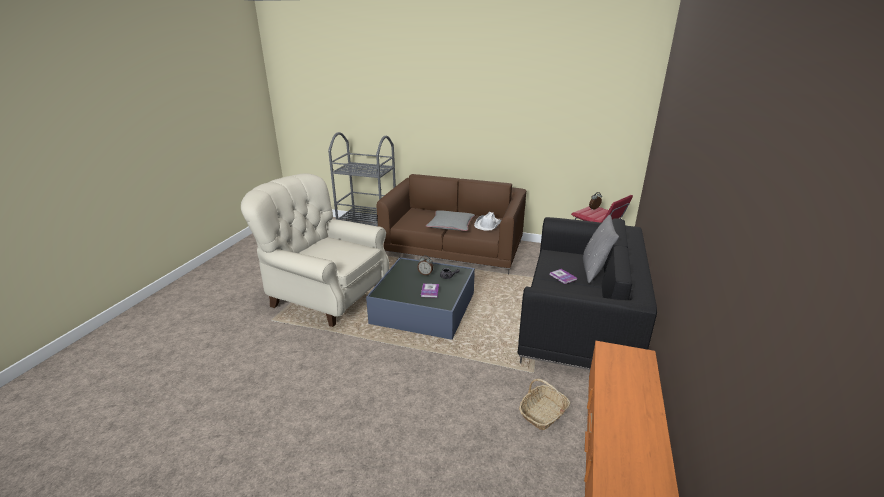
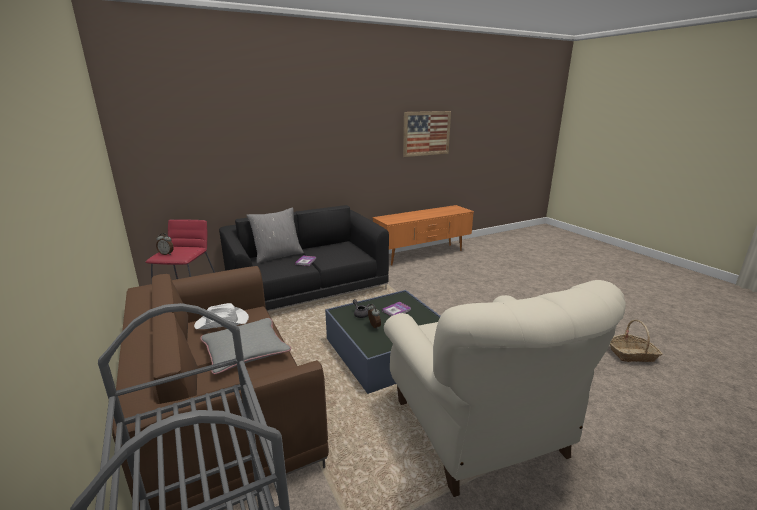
camera: 135 degrees left, 5 degrees down
(543, 413) = (411, 273): basket -> basket (632, 355)
(739, 284) = (426, 133): none -> picture

